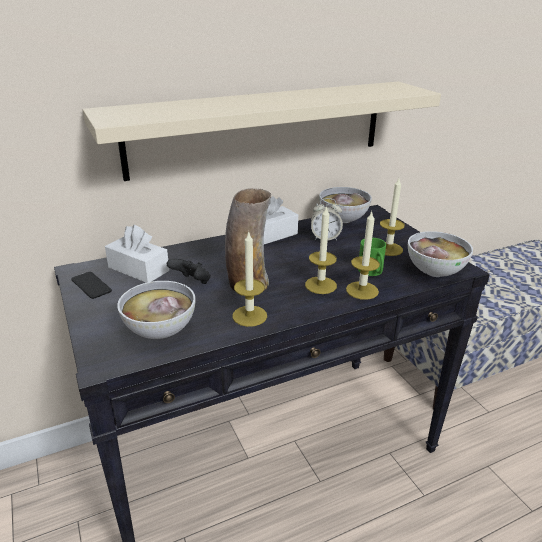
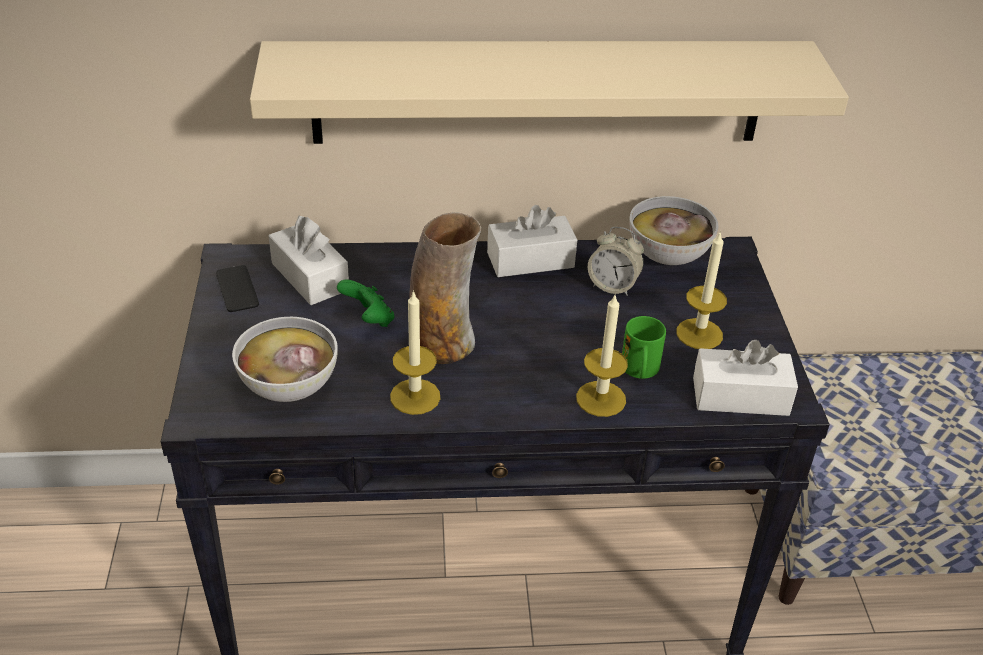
camera: 20 degrees right, 10 degrees up
(192, 282) = (369, 319): black game controller -> green game controller
(320, 285) = (546, 373): candle -> none
(434, 272) = (740, 396): bowl -> white tissue box

